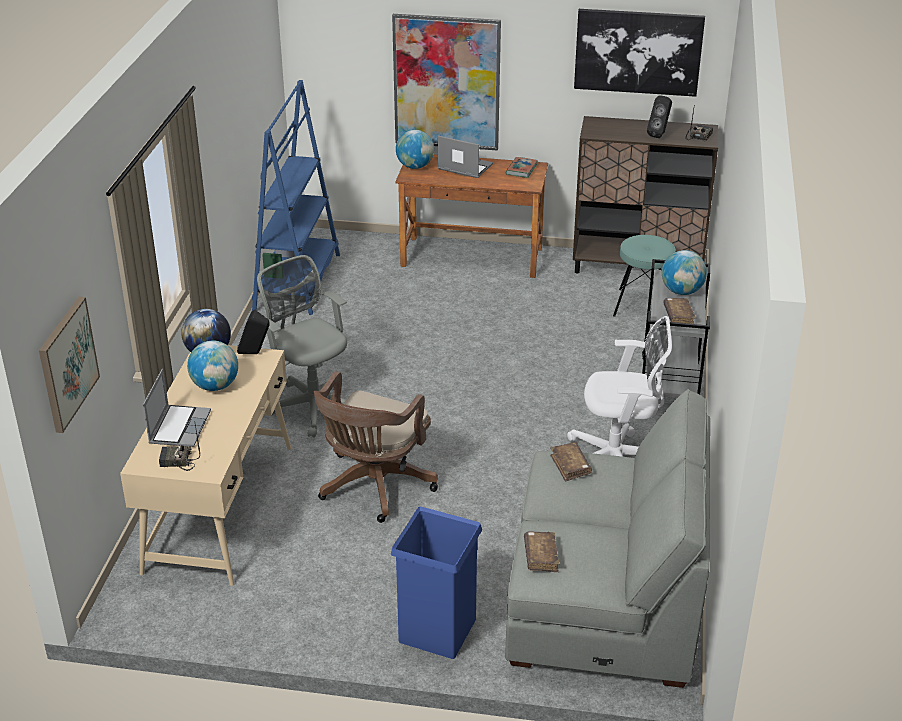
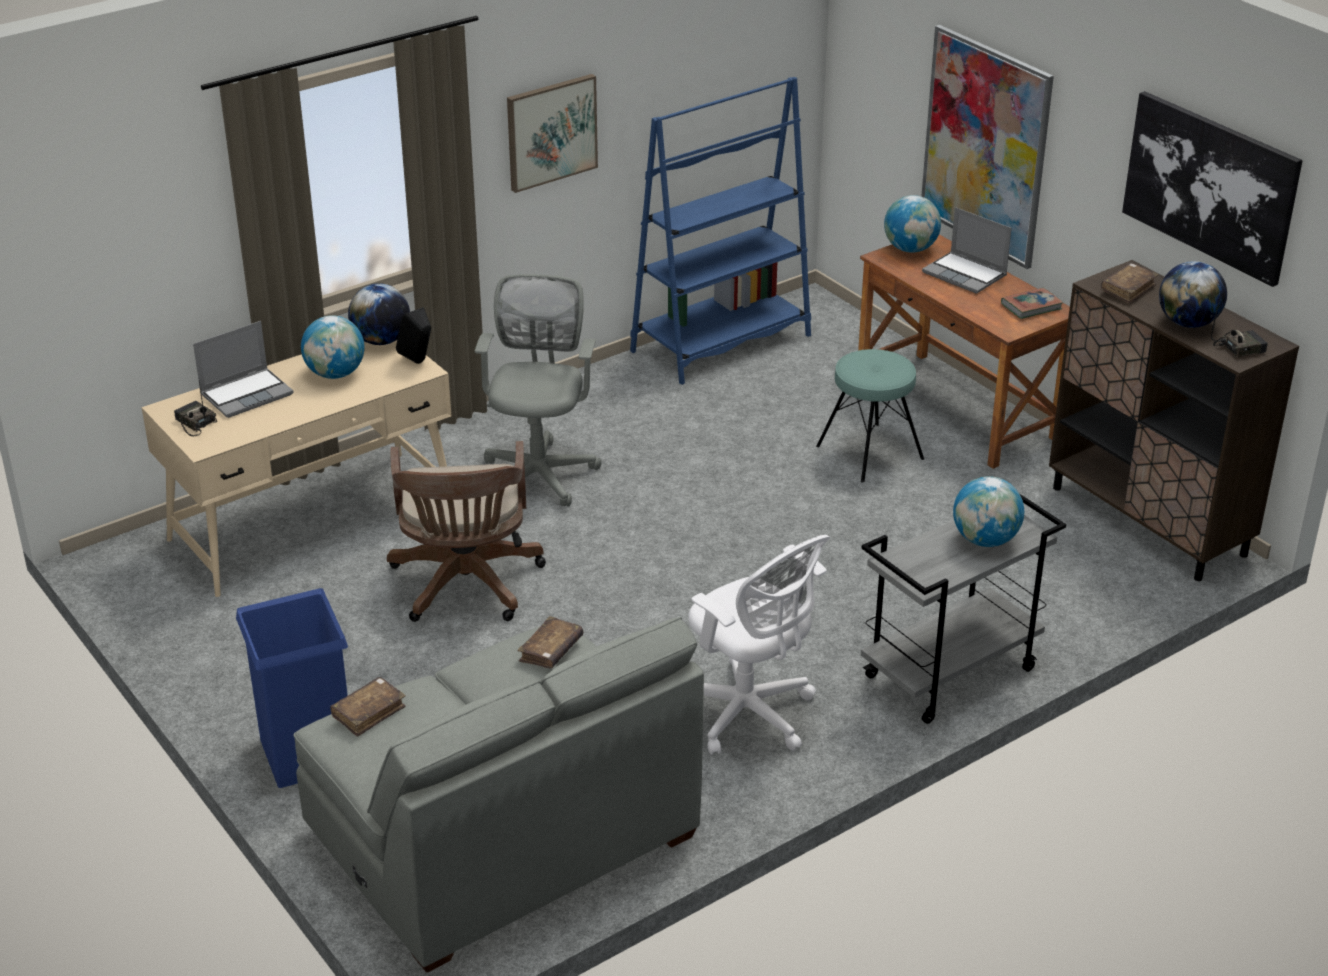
camera: 45 degrees right, 0 degrees up
(67, 363) = (95, 255): picture -> picture (551, 132)
(373, 487) = (466, 587): brown office chair -> brown office chair turned 75 degrees counterclockwise
(464, 167) = (966, 274): laptop -> laptop turned 150 degrees clockwise
(642, 305) = (1075, 568): turquoise stool -> turquoise stool (870, 452)
(659, 134) = (1188, 323): black speaker -> globe
(678, 316) = (928, 564): brown book -> brown book (1128, 289)

